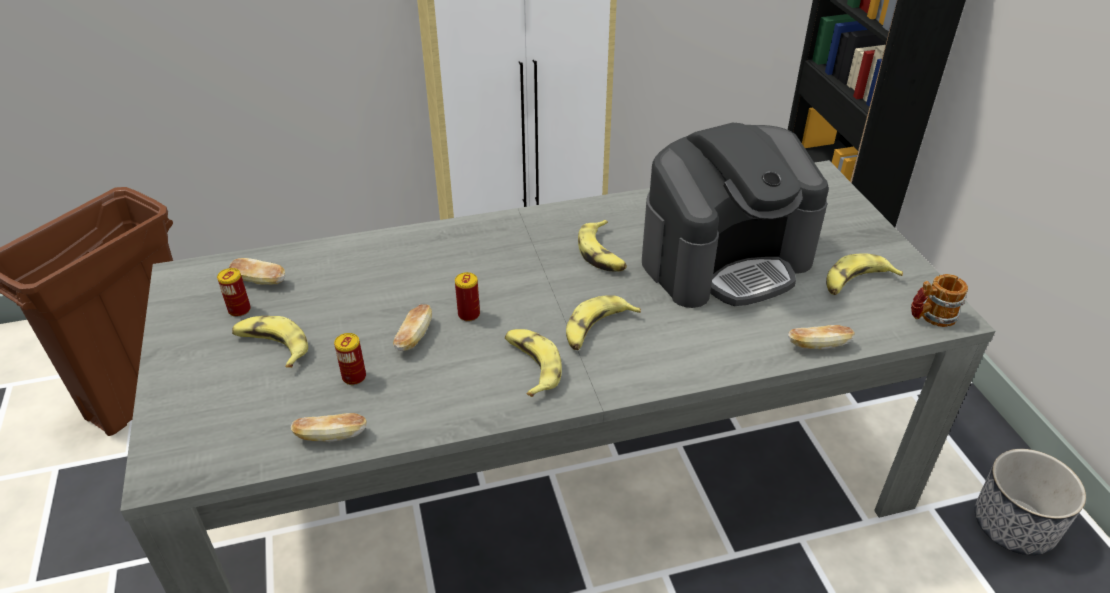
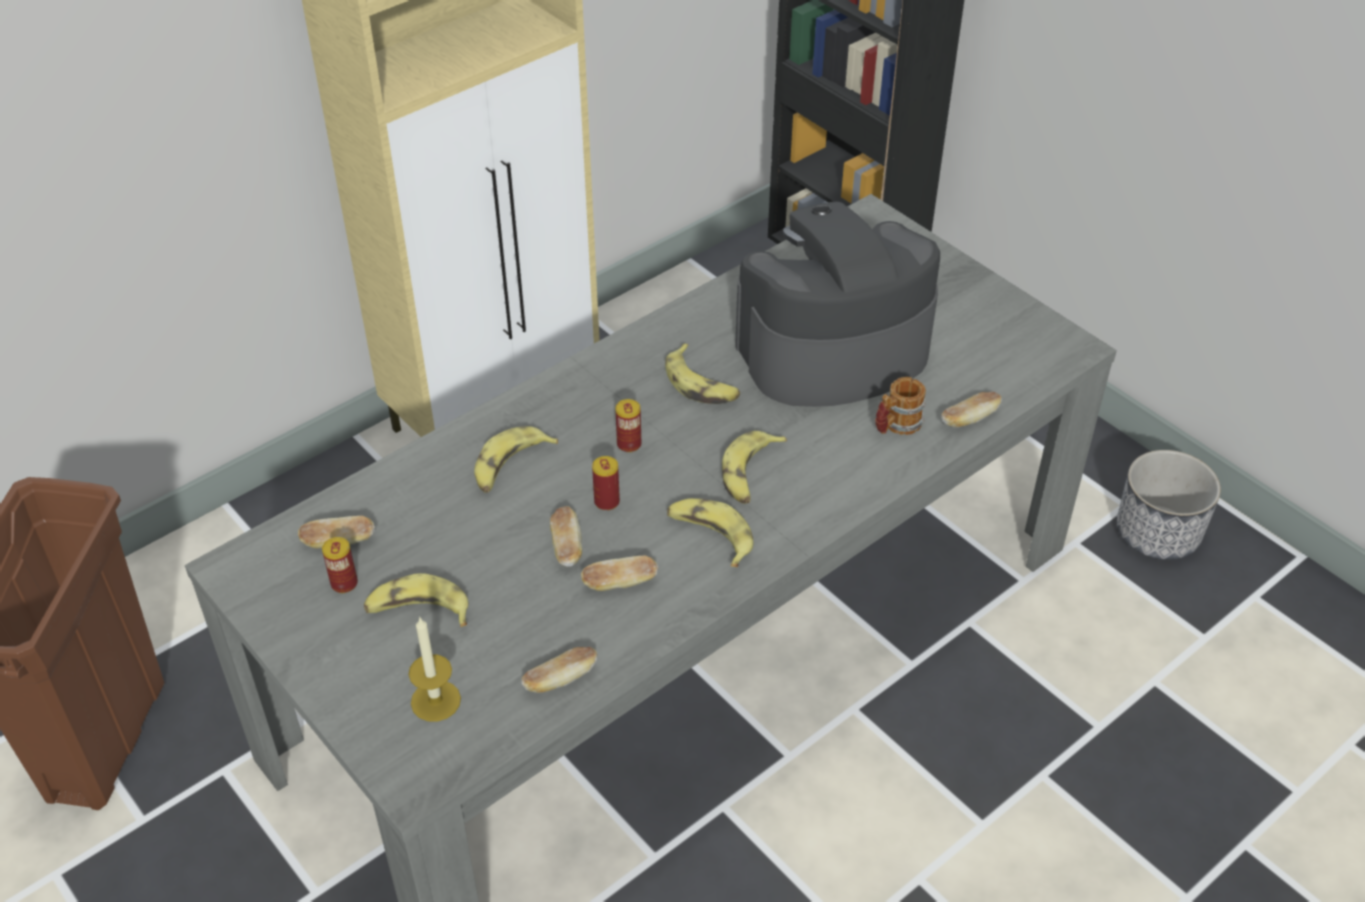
camera: 25 degrees left, 5 degrees up
(229, 417) = (435, 701): none -> candle
(354, 377) = (535, 611): can -> can (629, 444)
(433, 378) = (620, 583): none -> bread
(725, 260) = (832, 352): coffee machine -> coffee machine turned 150 degrees counterclockwise
(856, 283) = (970, 338): banana -> banana (510, 466)
(931, 317) = (1055, 354): mug -> mug (896, 426)

